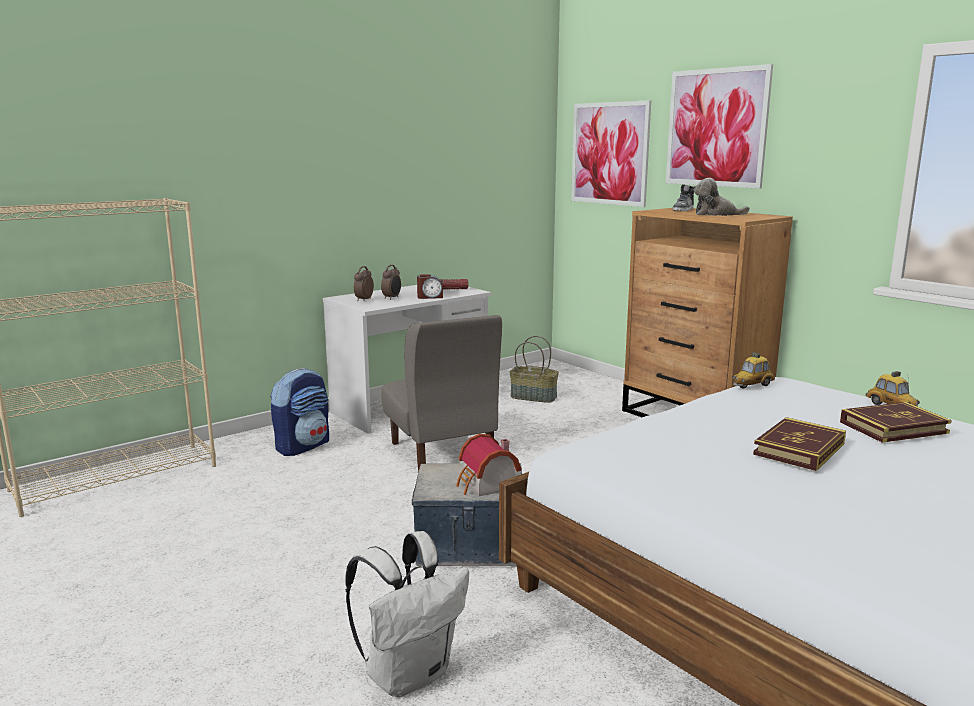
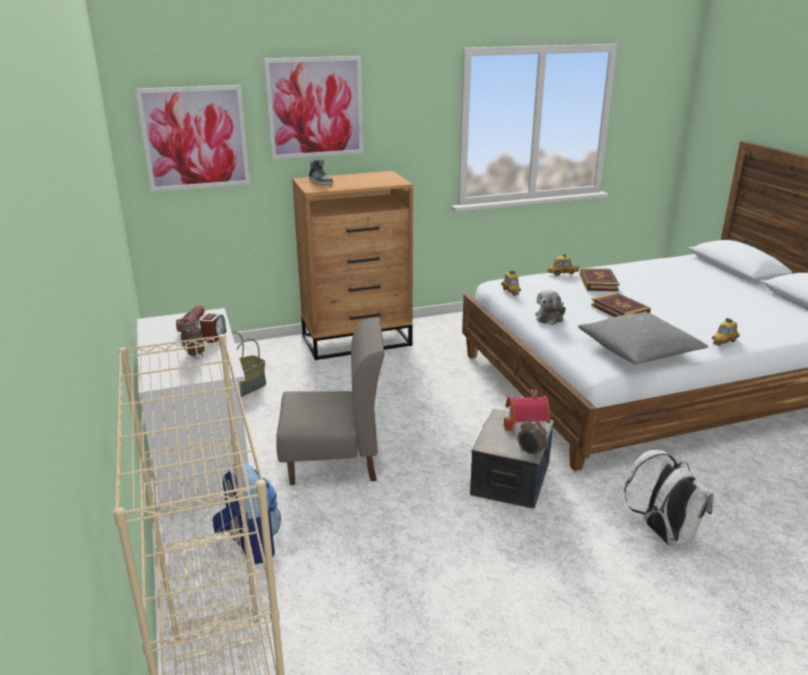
camera: 70 degrees left, 10 degrees up
(363, 300) = (185, 370): alarm clock -> alarm clock (530, 453)
(656, 469) = (639, 350): none -> grey pillow
(716, 214) = (362, 181): plush toy -> plush toy (550, 317)
(792, 538) = (724, 342): none -> toy car

